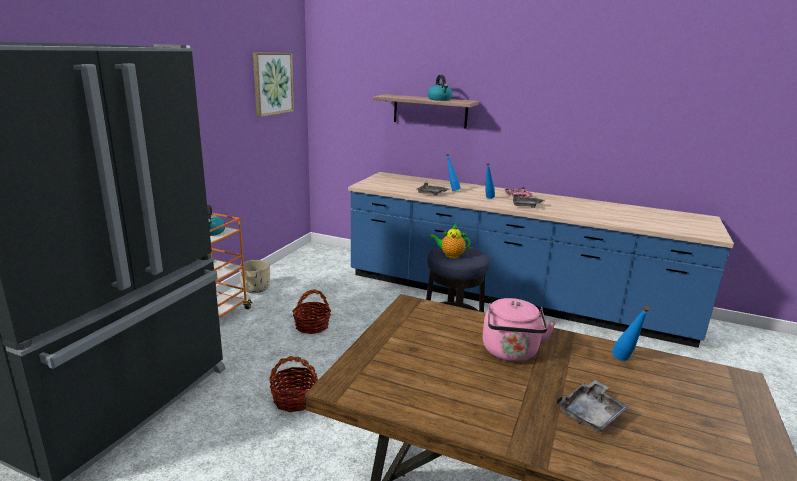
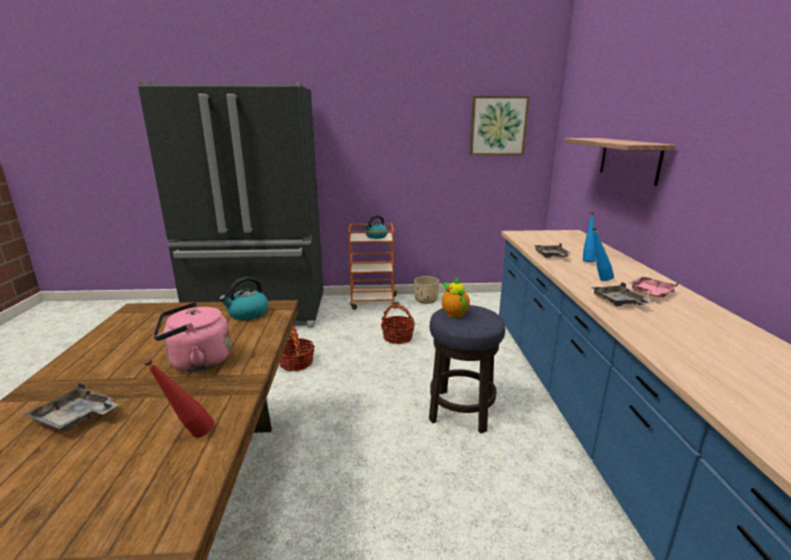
camera: 65 degrees right, 0 degrees up
(440, 99) = (619, 141): kettle -> kettle (247, 314)
(624, 362) = (189, 436): blue bottle -> red bottle

